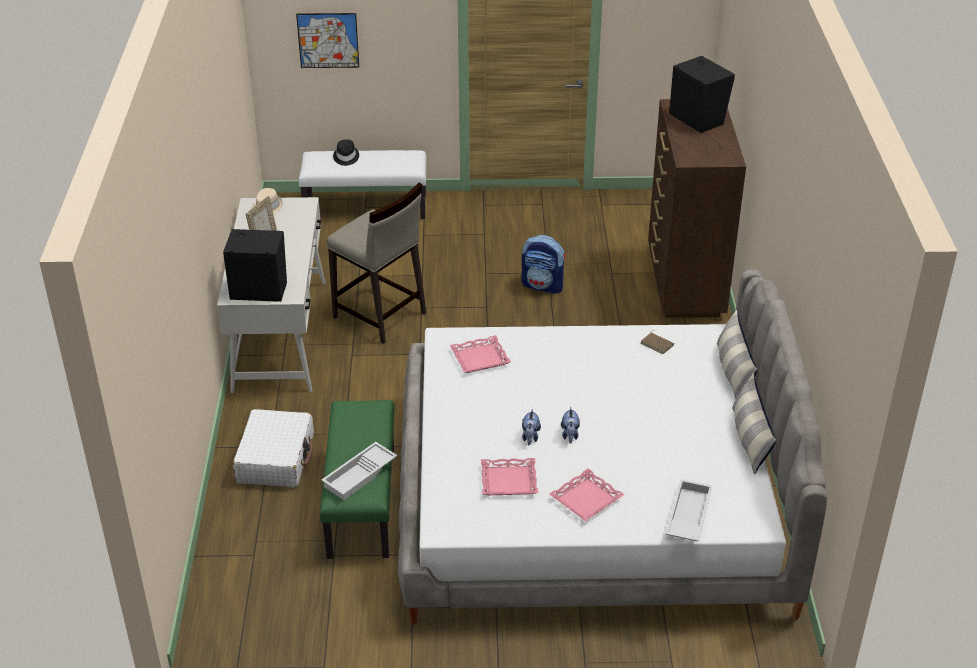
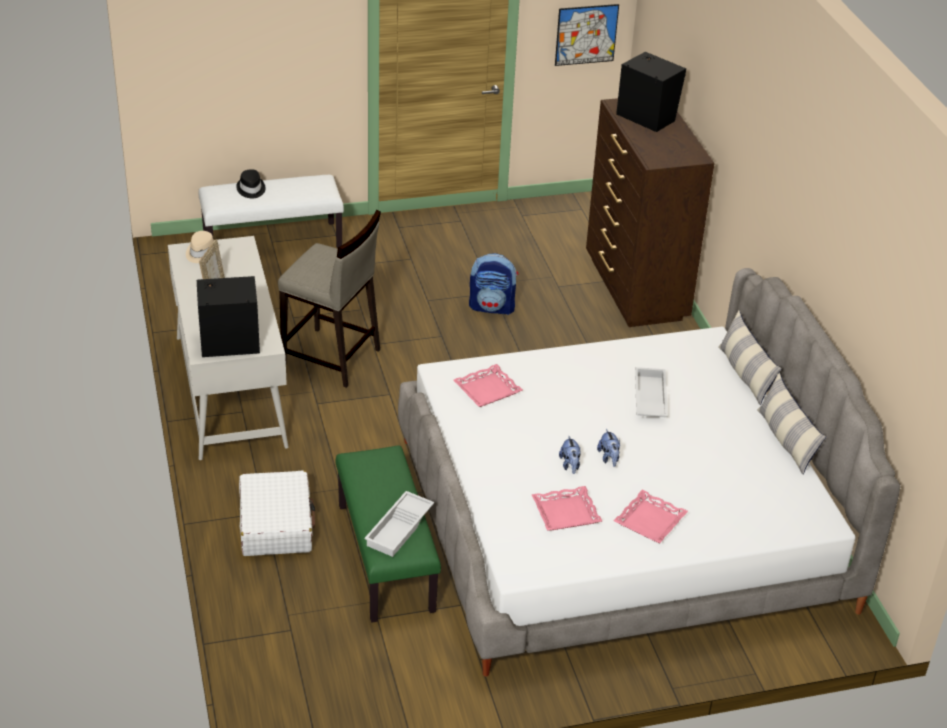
camera: 15 degrees left, 0 degrees up
(328, 40) = (227, 62): picture -> picture (586, 34)
(657, 344) = (660, 355): brown book -> none
(687, 516) = (754, 524): white tray -> white tray (648, 398)

